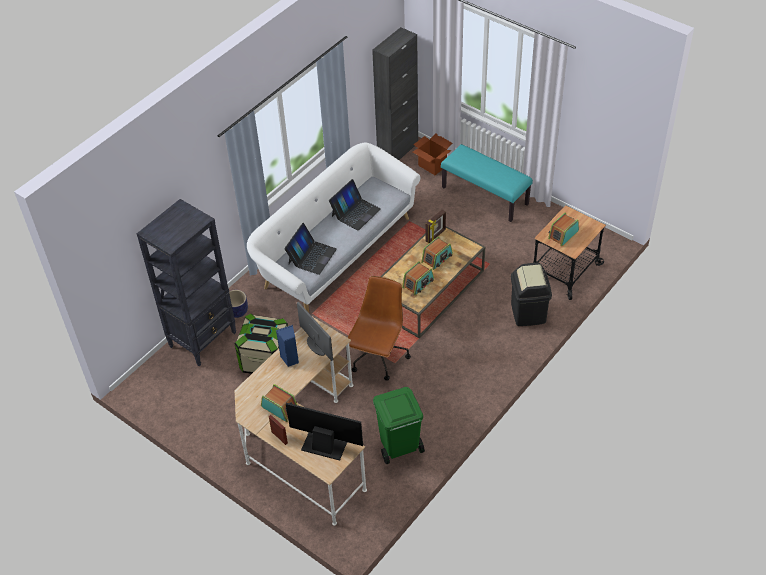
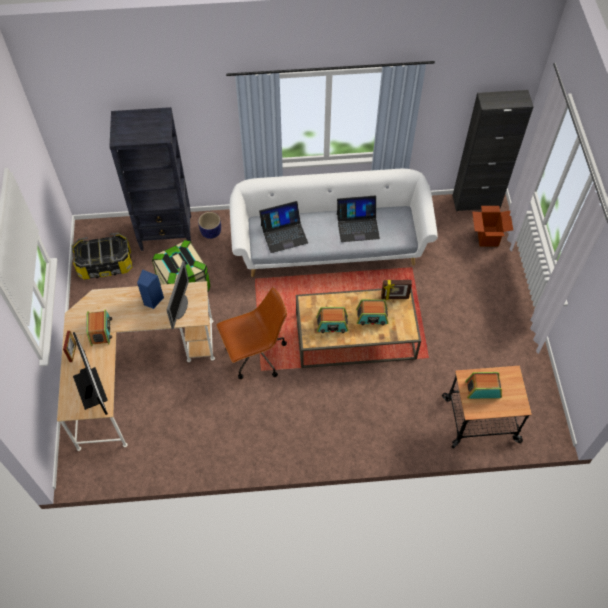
camera: 45 degrees right, 10 degrees up
(183, 398) = (105, 264): none -> storage box
(399, 447) = (184, 437): green trash can -> none
(485, 195) = (498, 298): turquoise bench -> none
(528, 313) = (406, 426): black trash can -> none

